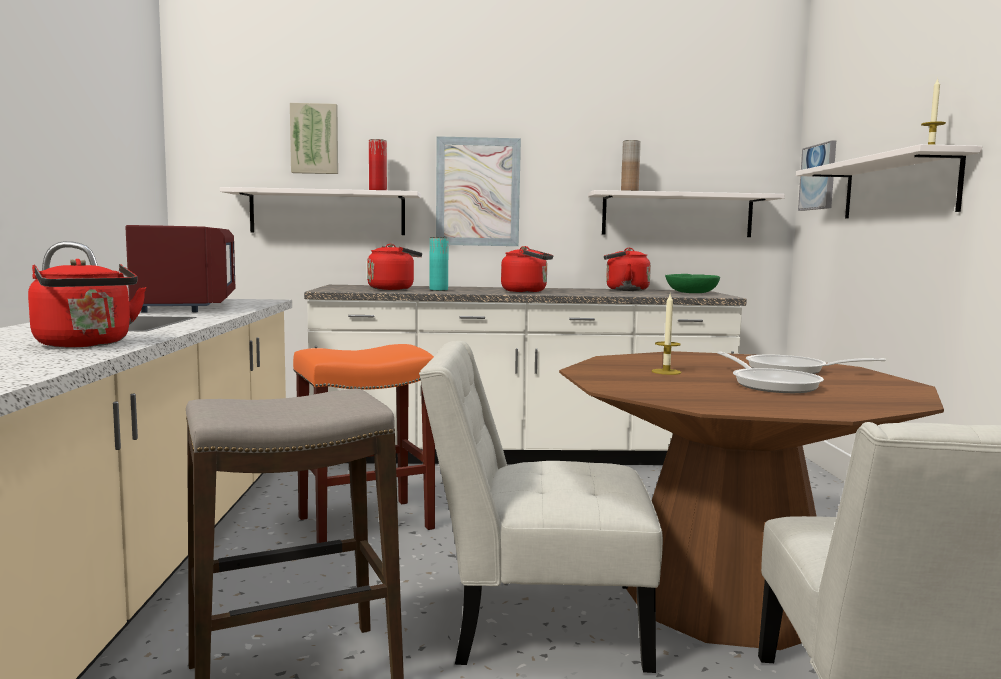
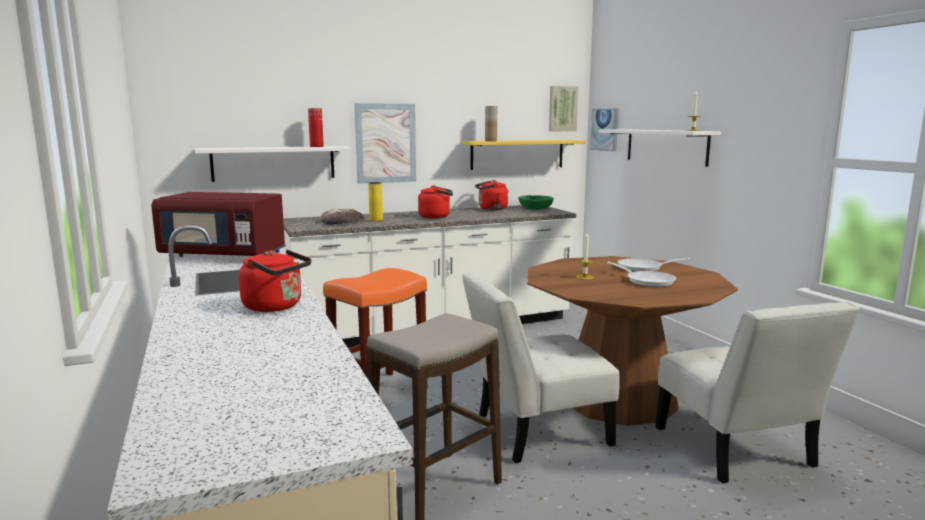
camera: 20 degrees left, 5 degrees up
(186, 306) = (224, 255): red microwave -> red microwave turned 135 degrees clockwise
(314, 139) = (260, 106): picture -> picture (562, 109)
(393, 289) = (342, 221): red kettle -> bread
(438, 290) = (376, 220): turquoise vase -> yellow vase
(677, 215) = (517, 154): white shelf -> yellow shelf

